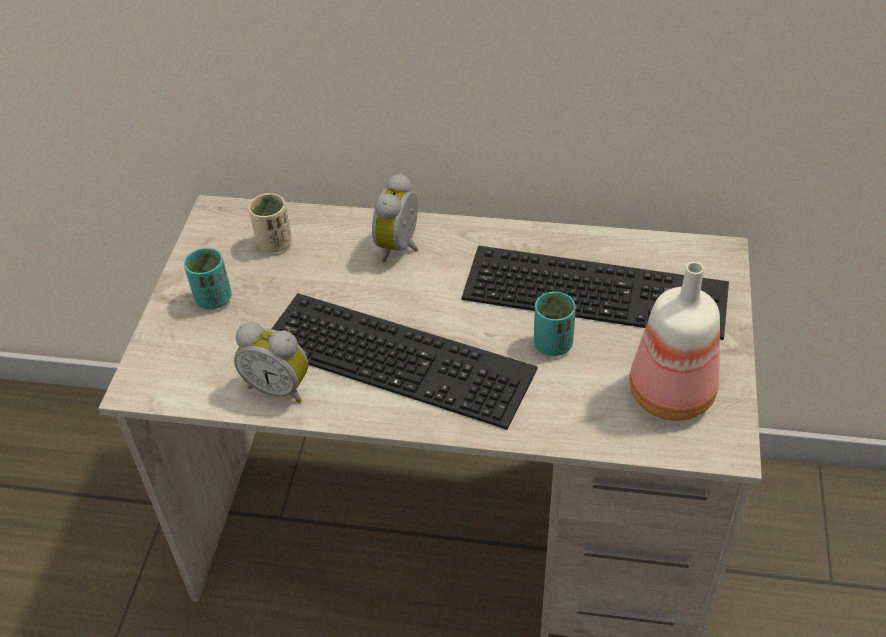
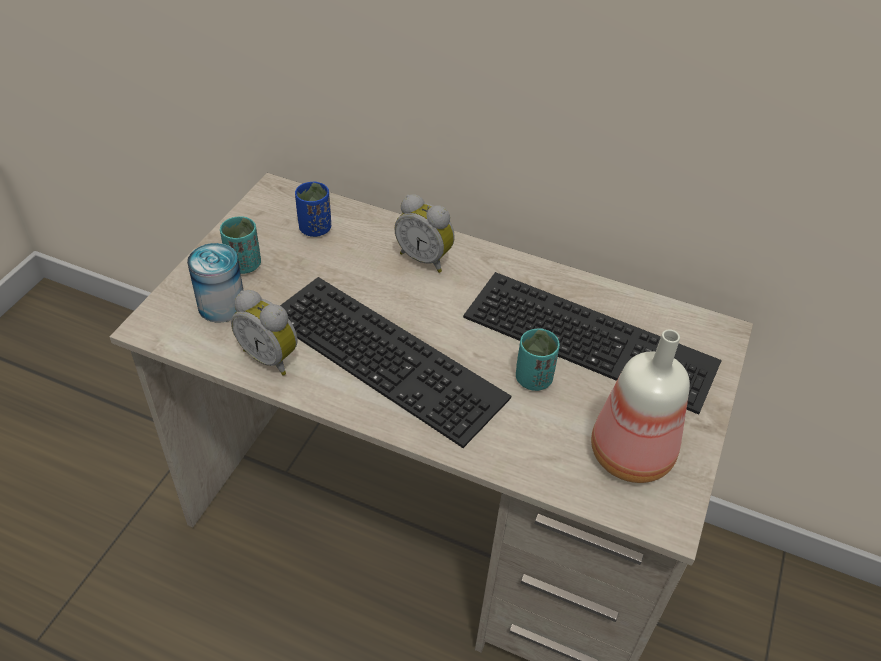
camera: 10 degrees right, 0 degrees up
(206, 347) = (221, 305): none -> can
(274, 243) = (315, 228): beige cup -> blue cup
(401, 247) = (425, 258): alarm clock -> alarm clock turned 90 degrees counterclockwise

